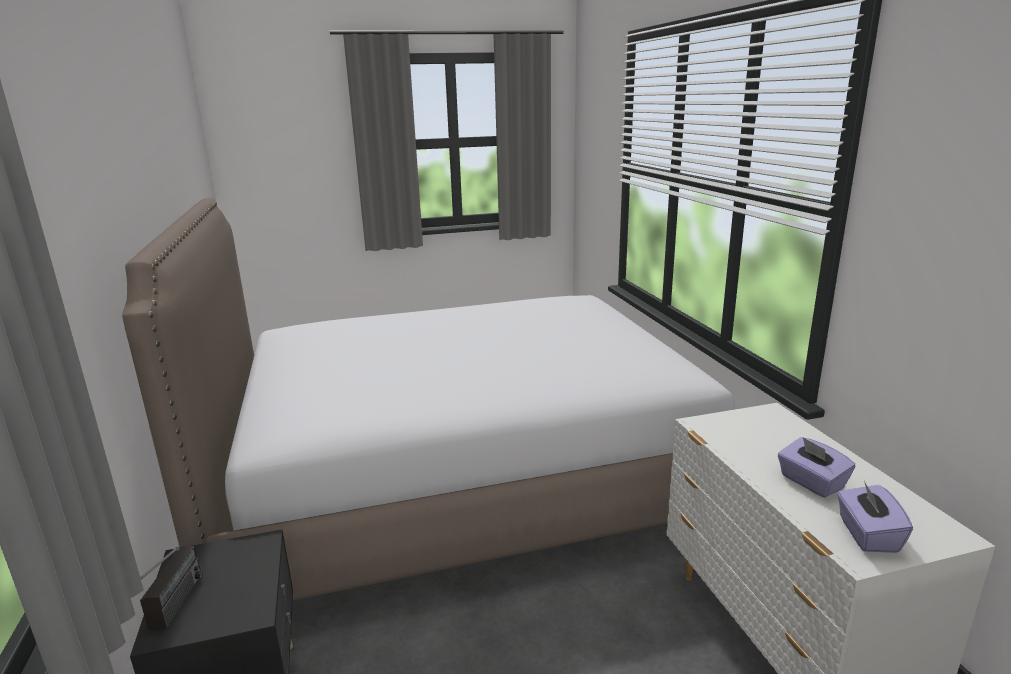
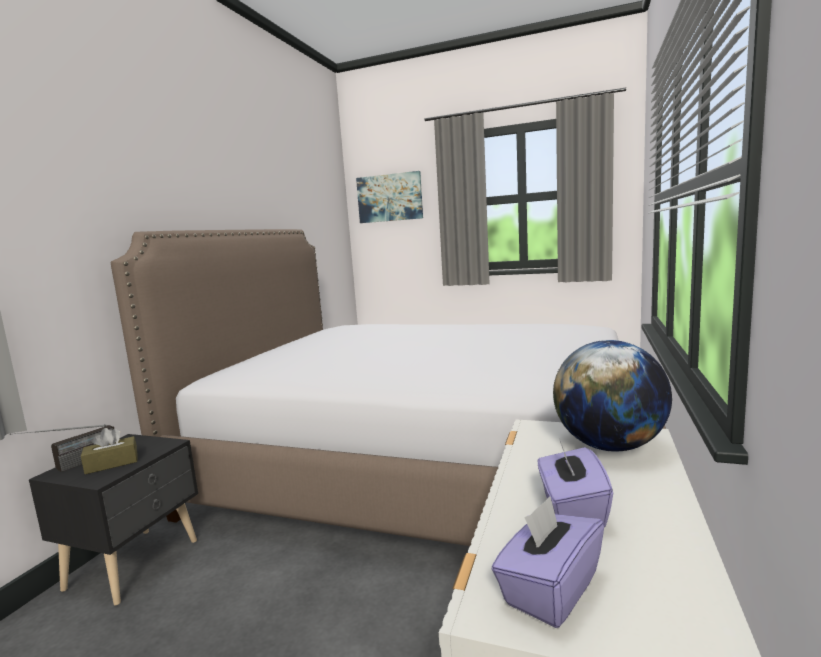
camera: 35 degrees right, 10 degrees down
(228, 592) = (112, 463): none -> brown tissue box
(277, 134) = (390, 198): none -> picture
(766, 427) = (609, 446): none -> globe

